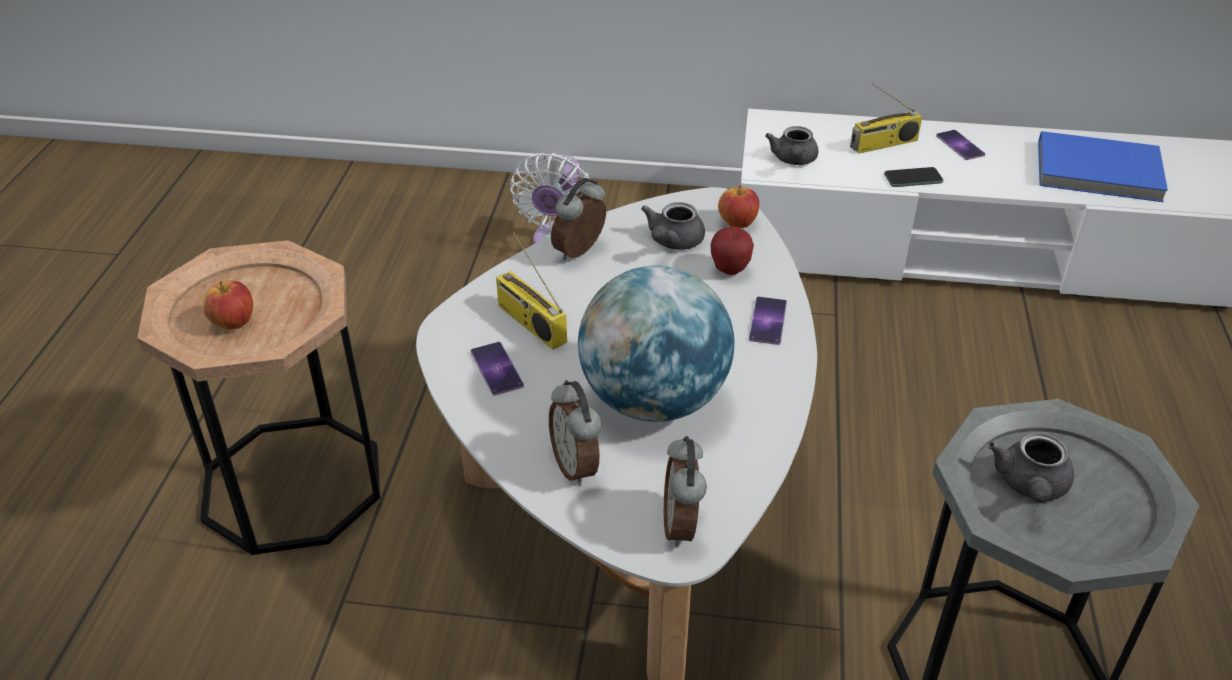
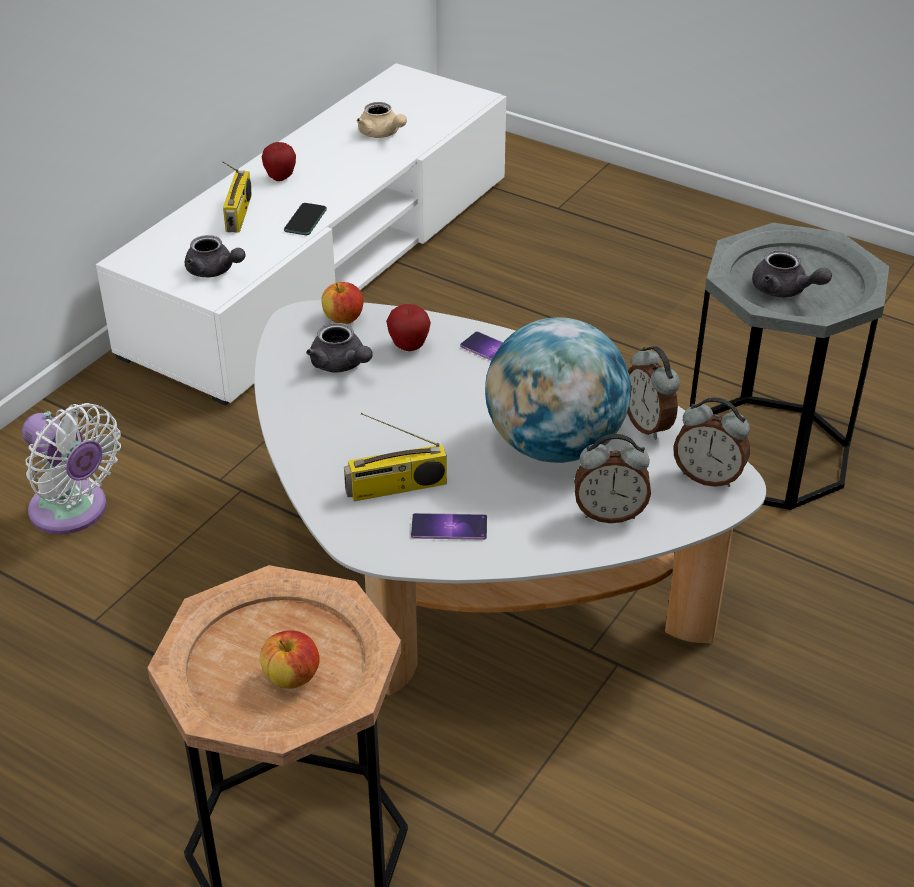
camera: 65 degrees left, 0 degrees up
(581, 252) = (310, 424): alarm clock -> alarm clock (648, 425)
(960, 145) = (280, 178): phone -> apple
(1098, 172) = (382, 134): blue book -> beige teapot

